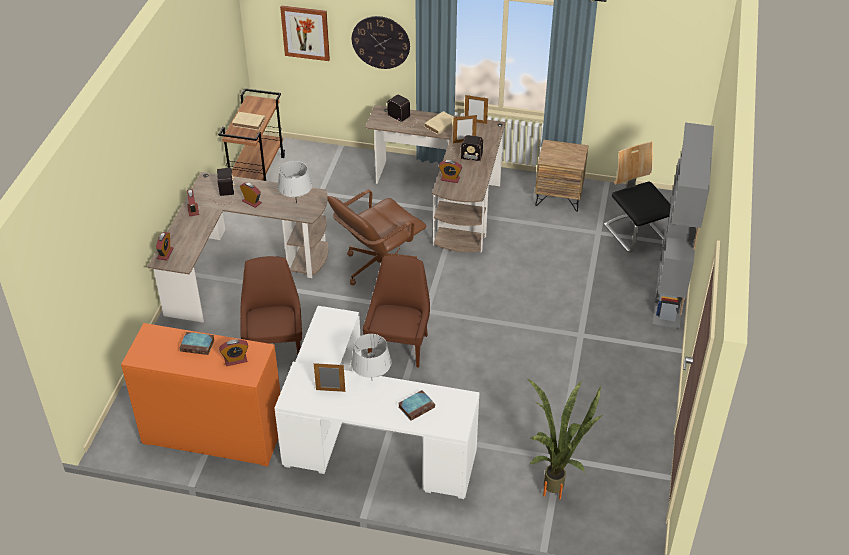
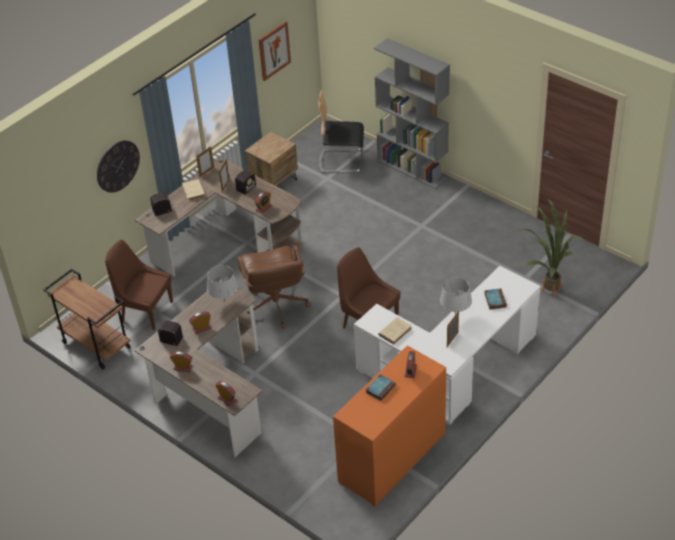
camera: 60 degrees left, 0 degrees up
(249, 122) = (90, 302): beige book -> beige book (395, 331)
(275, 346) = (320, 395): brown chair -> brown chair (145, 311)
(305, 32) = (63, 204): picture -> picture (273, 50)

